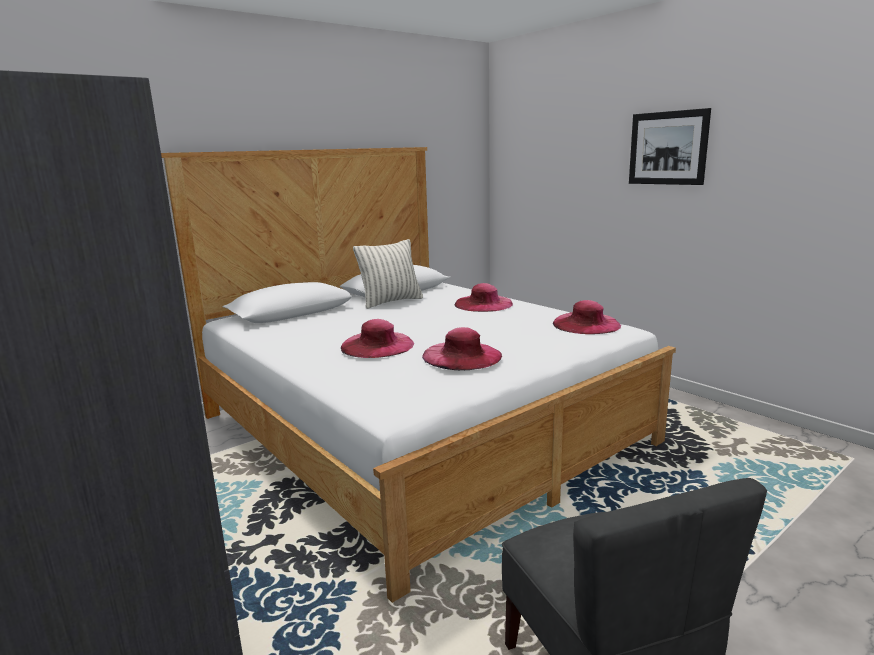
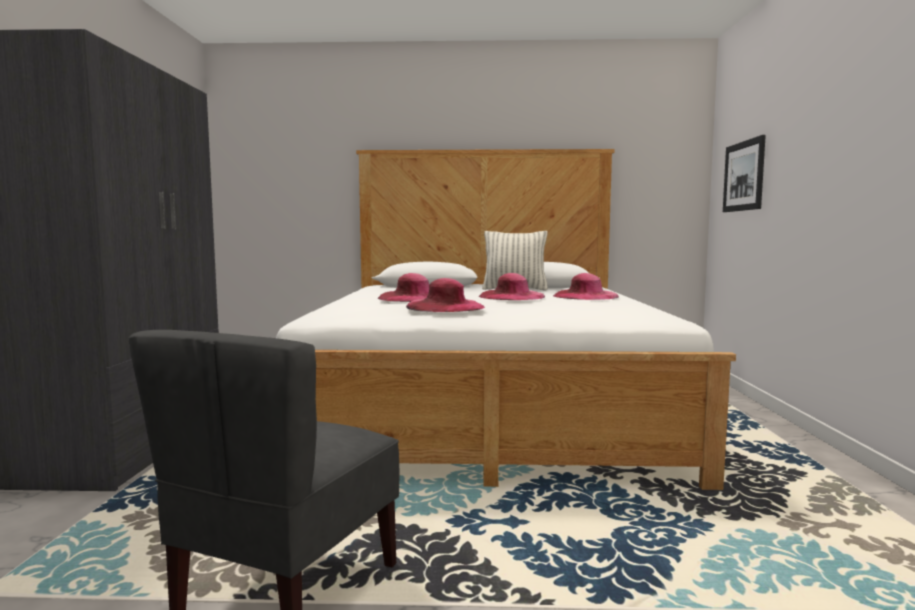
camera: 40 degrees right, 10 degrees down
(586, 324) = (637, 313): pink hat -> pink hat (511, 296)
(667, 148) = (853, 112): picture -> picture (743, 176)

